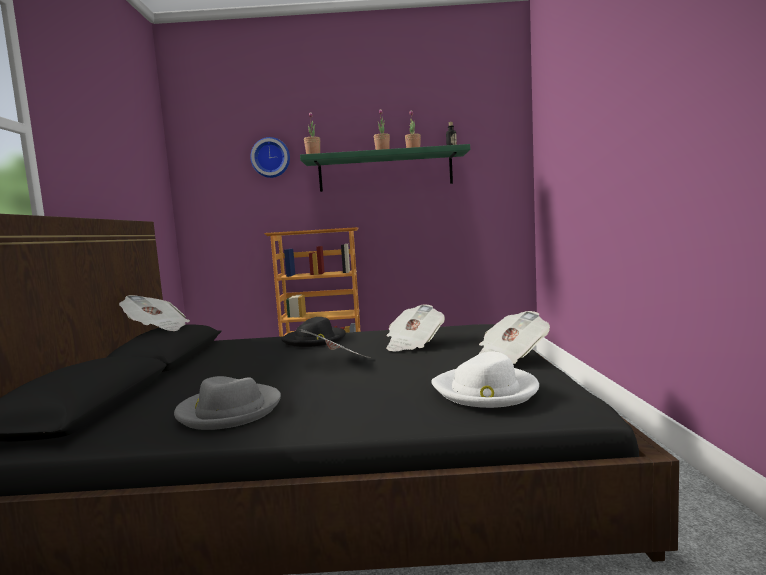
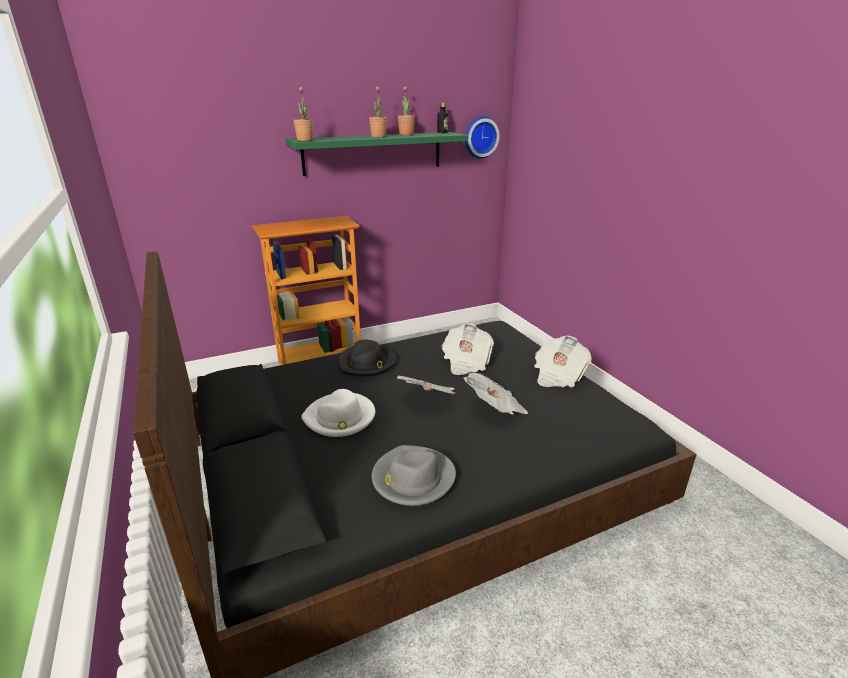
camera: 25 degrees left, 20 degrees up
(157, 329) = (226, 386): newspaper -> newspaper (495, 408)
(271, 158) = (241, 134): wall clock -> wall clock (480, 137)
(485, 390) = (580, 422): white hat -> white hat (340, 418)

